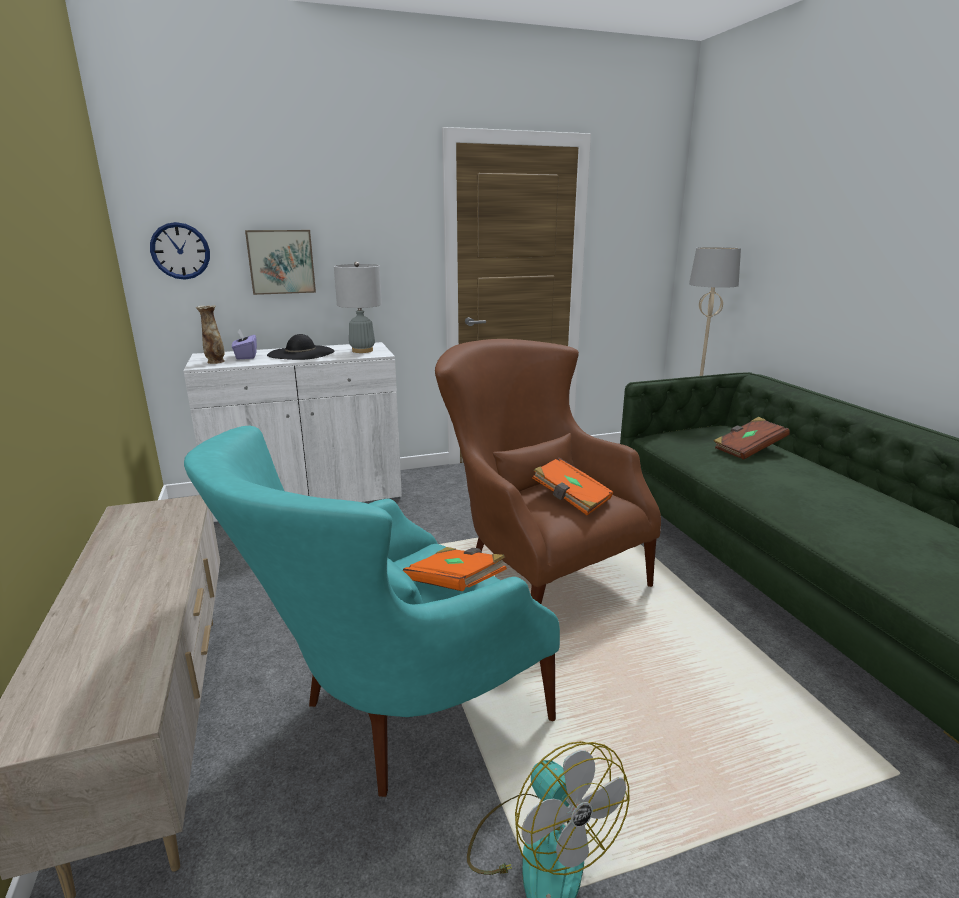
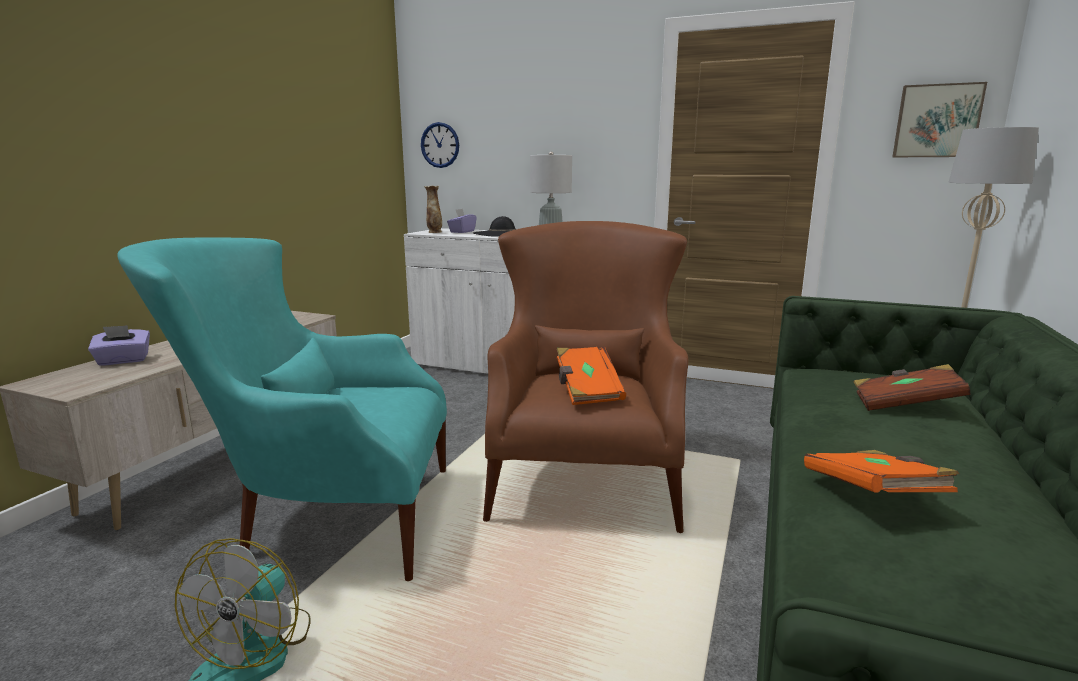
camera: 40 degrees right, 5 degrees down
(75, 651) = (123, 361): none -> purple tissue box
(281, 261) = (509, 154): picture -> picture (936, 121)
(455, 585) = (364, 409): orange book -> orange book (872, 494)

